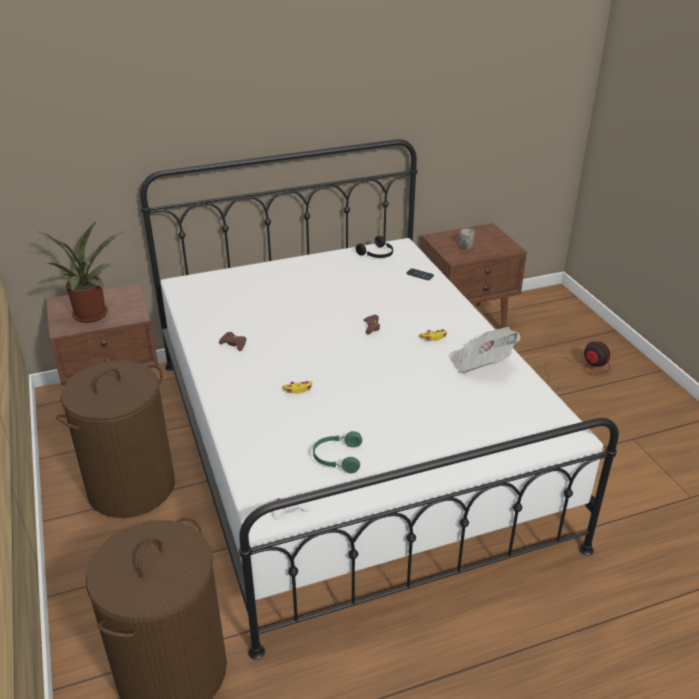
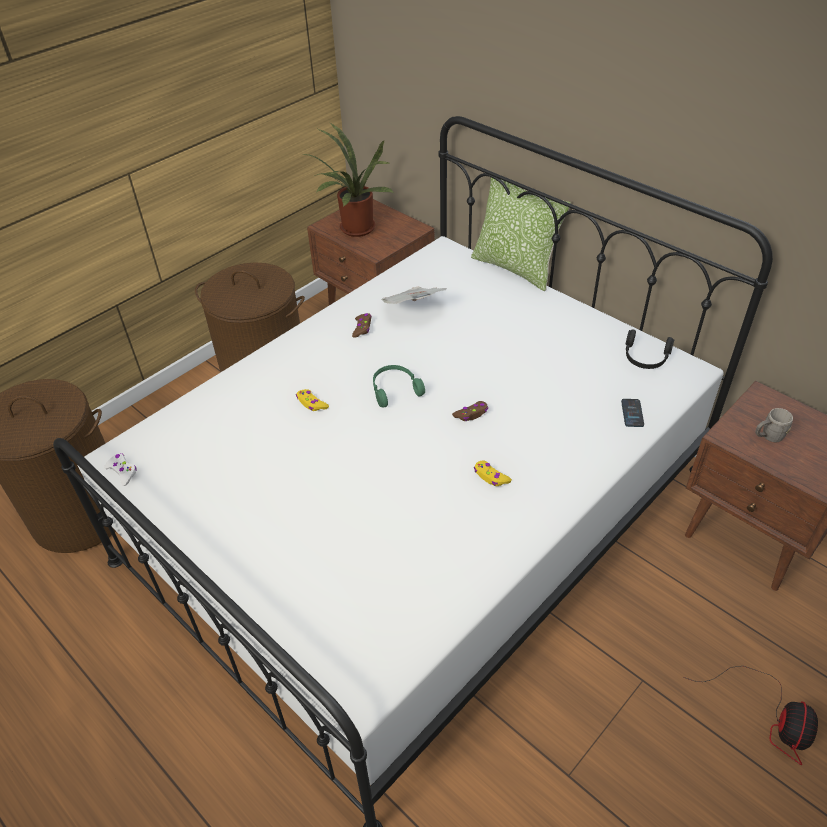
camera: 65 degrees right, 10 degrees up
(239, 264) = (515, 268): none -> pillow
(337, 458) = (212, 476): green headphones -> green headphones (395, 389)
(481, 364) = (463, 543): newspaper -> newspaper (414, 309)

